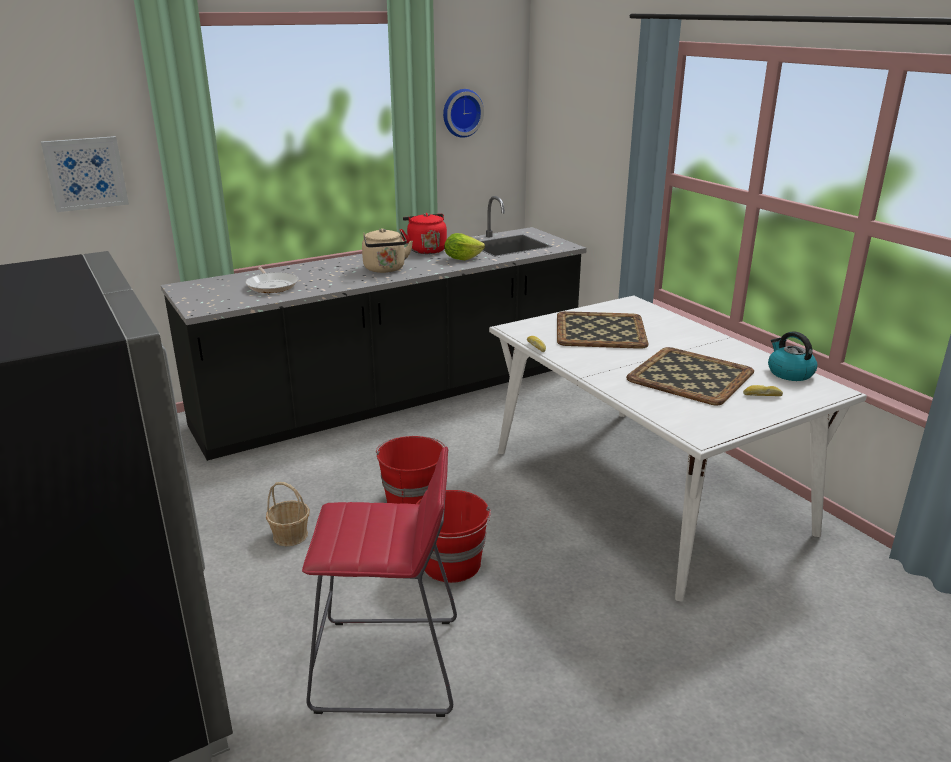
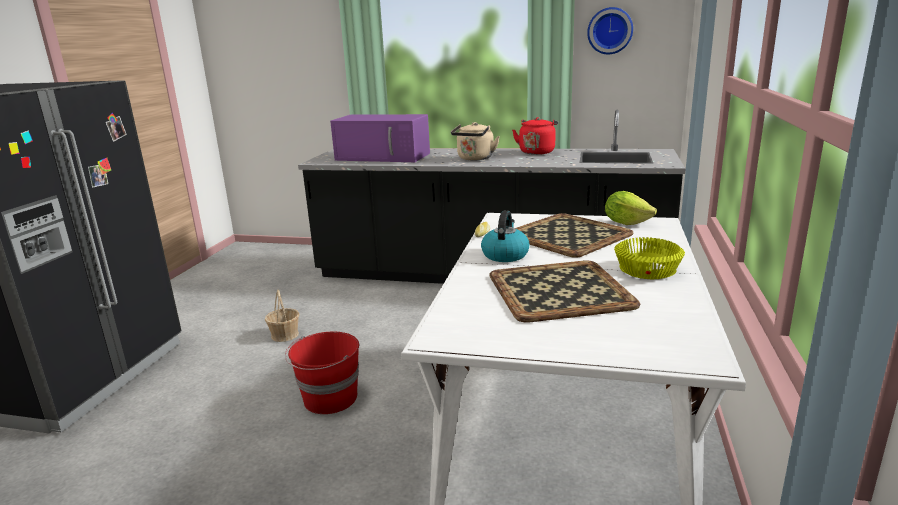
camera: 45 degrees right, 5 degrees down
(85, 173) = (307, 67): picture -> none
(272, 285) = (384, 156): frying pan -> purple microwave
(388, 665) = (190, 439): red stool -> none
(412, 500) = (381, 346): red bucket -> none
(462, 258) = (548, 160): lettuce -> lettuce (626, 223)
(703, 344) = (646, 270): none -> yellow bowl
(762, 395) = (593, 331): bread -> none
(789, 373) = (684, 324): kettle -> kettle (505, 255)

